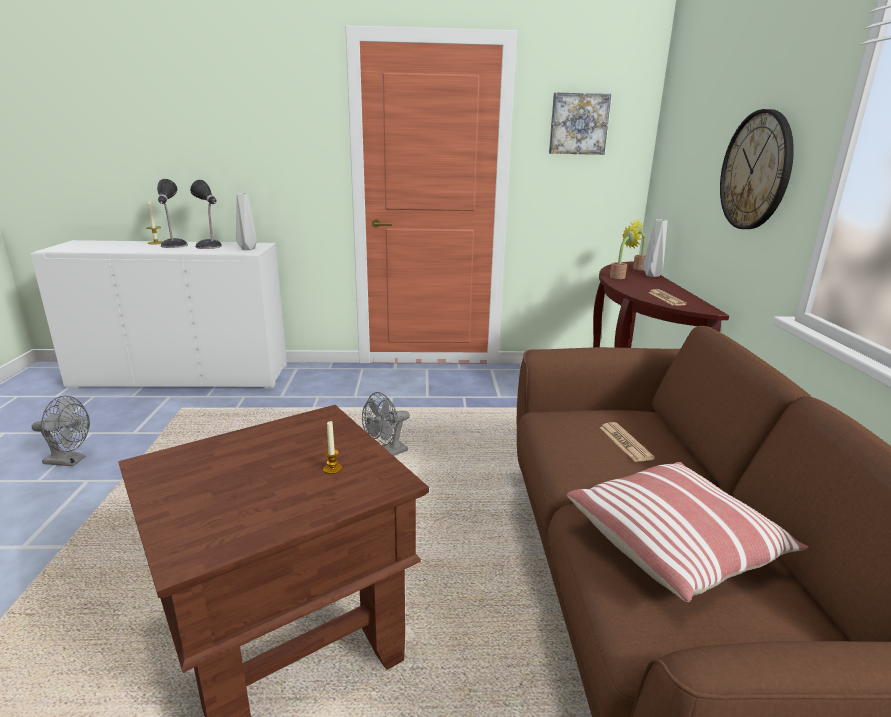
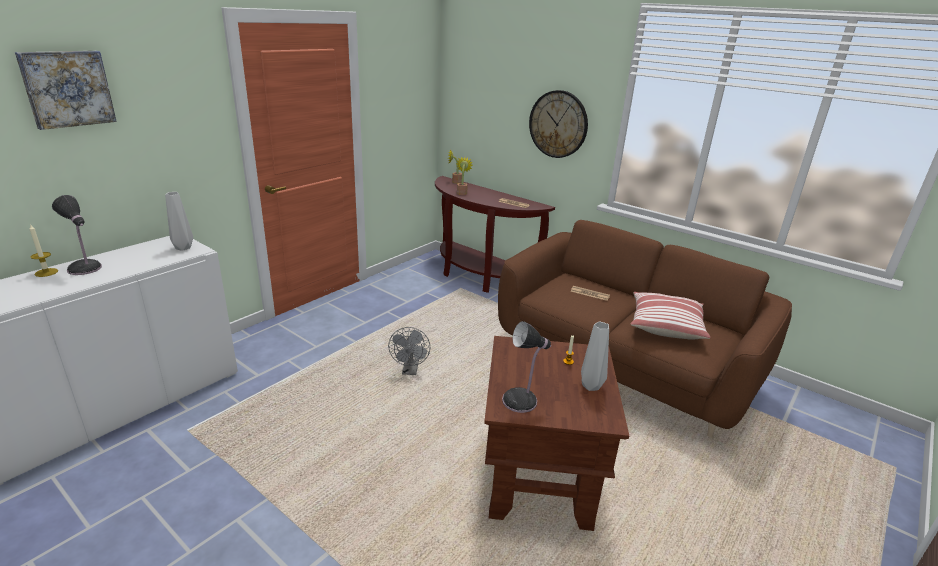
camera: 50 degrees left, 5 degrees up
(70, 461) = (182, 522): grey fan -> none
(209, 247) = (132, 257): table lamp -> table lamp (522, 401)
(578, 124) = (398, 82): picture -> picture (67, 88)
(653, 275) = (474, 186): grey vase -> grey vase (592, 386)

